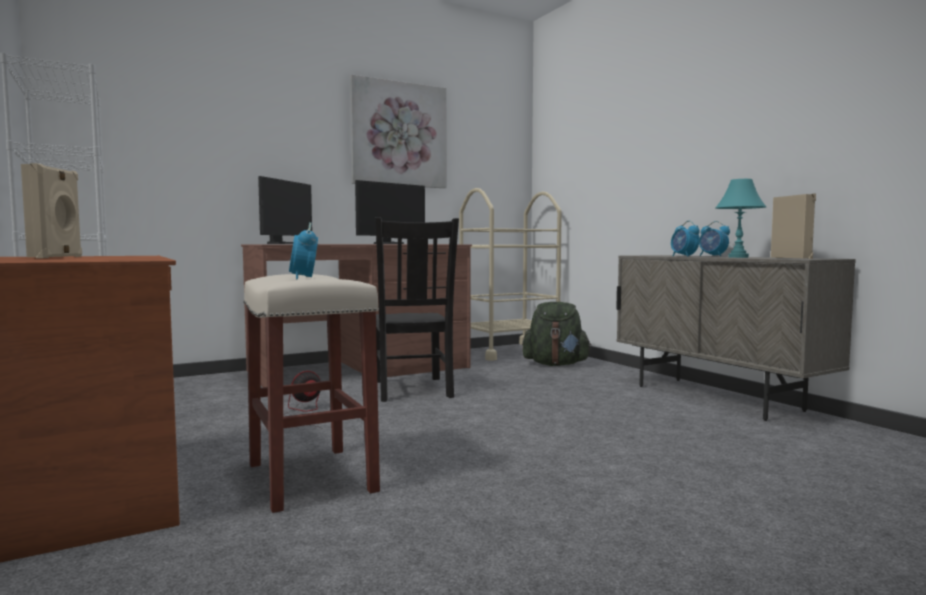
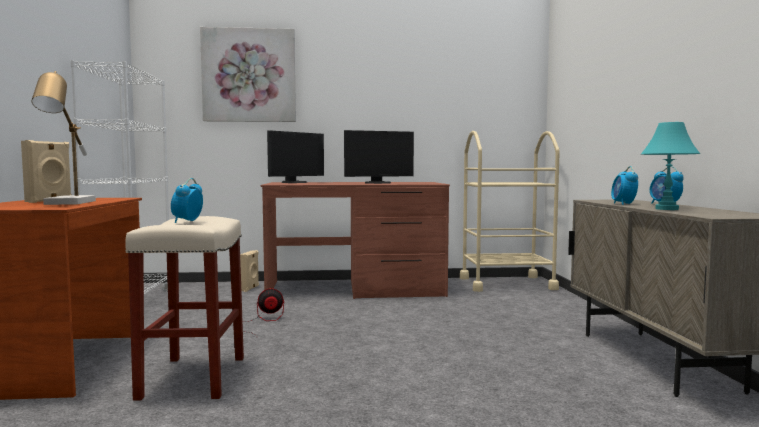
camera: 25 degrees right, 0 degrees up
(115, 257) = (69, 203): none -> table lamp
(399, 134) = (407, 86): picture -> picture (249, 75)
(412, 390) = (369, 312): black chair -> none
(555, 364) = (532, 302): green backpack -> none
(792, 258) = (716, 214): beige speaker -> beige speaker (250, 288)

